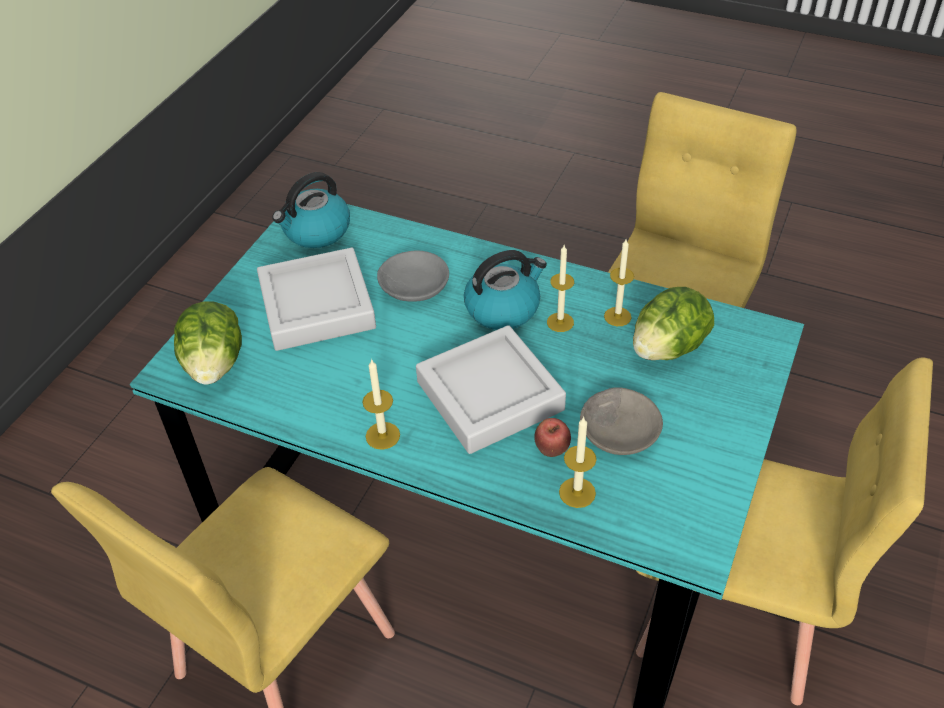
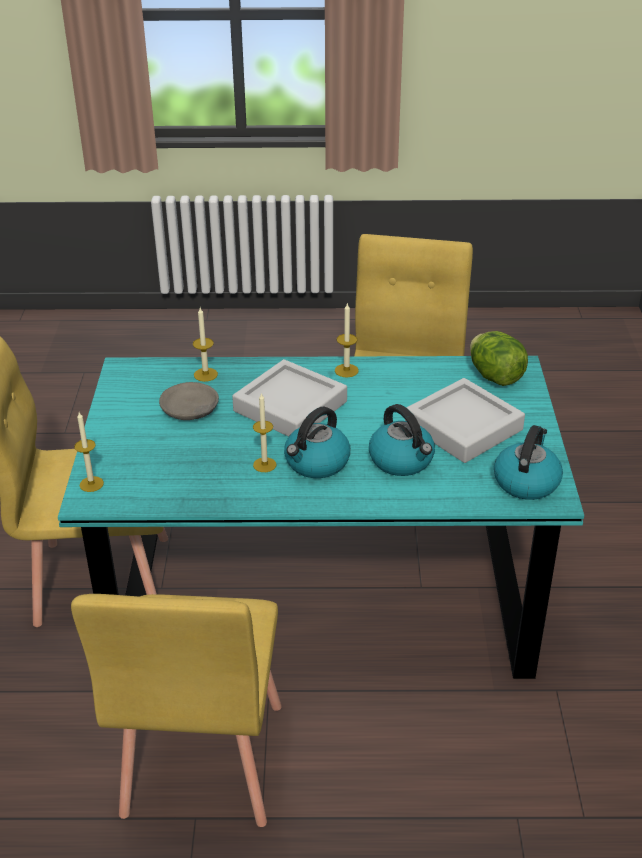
camera: 155 degrees right, 10 degrees down
(413, 285) = (402, 460): grey bowl -> kettle
(552, 450) = (231, 390): apple -> none
(617, 316) = (219, 481): candle -> candle (91, 484)
(668, 348) = (170, 468): lettuce -> none

